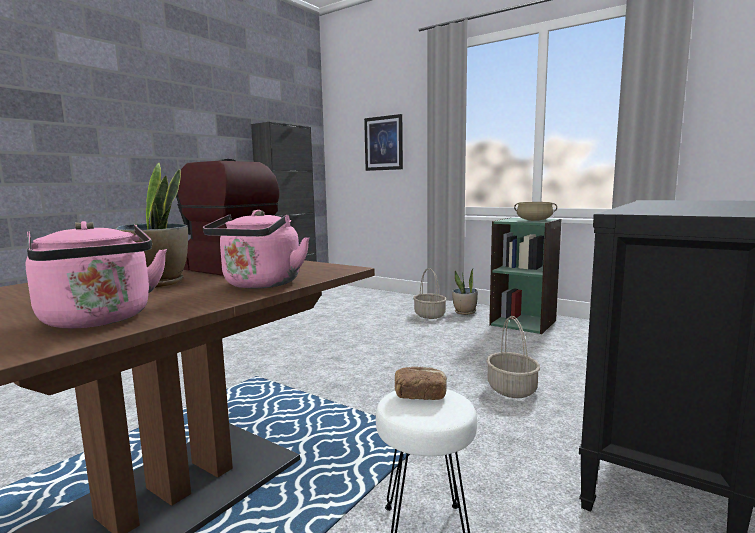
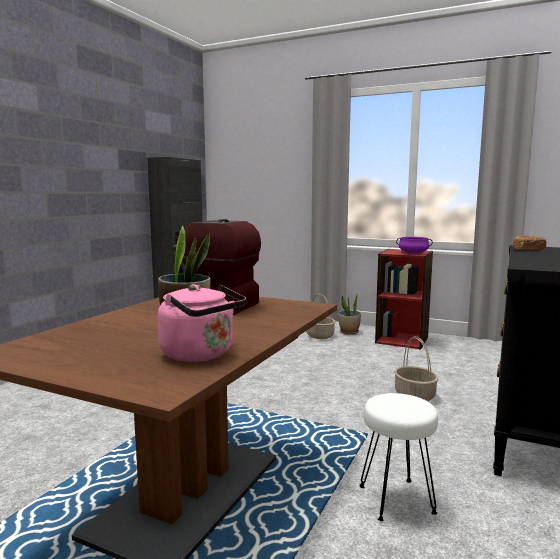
camera: 10 degrees left, 0 degrees up
(260, 285) = (271, 322): pink kettle -> none
(383, 143) = (267, 177): picture -> none
(420, 396) = (393, 400): bread -> bread (528, 250)
(523, 322) = (402, 340): green bookcase -> red bookcase
(534, 220) = (413, 253): beige cooking pot -> purple cooking pot

